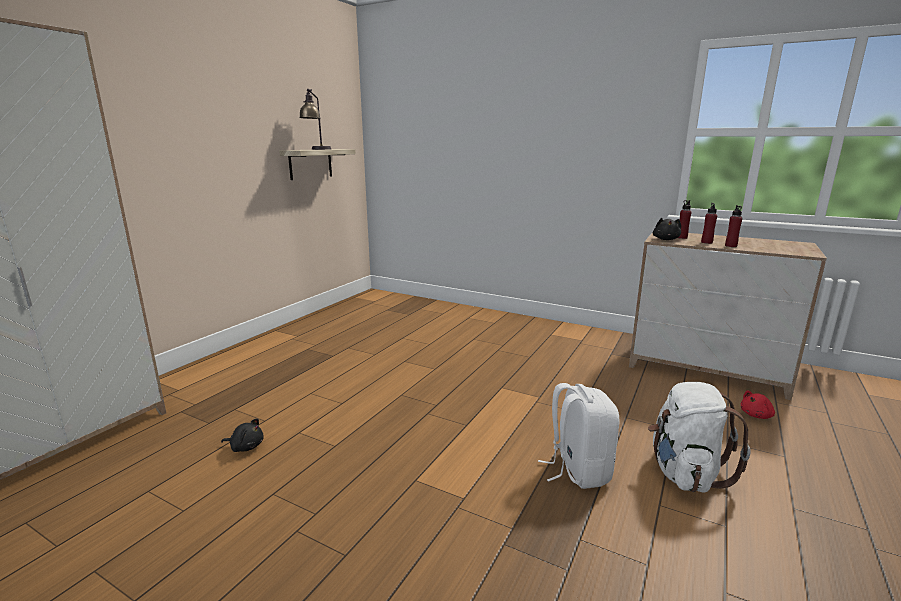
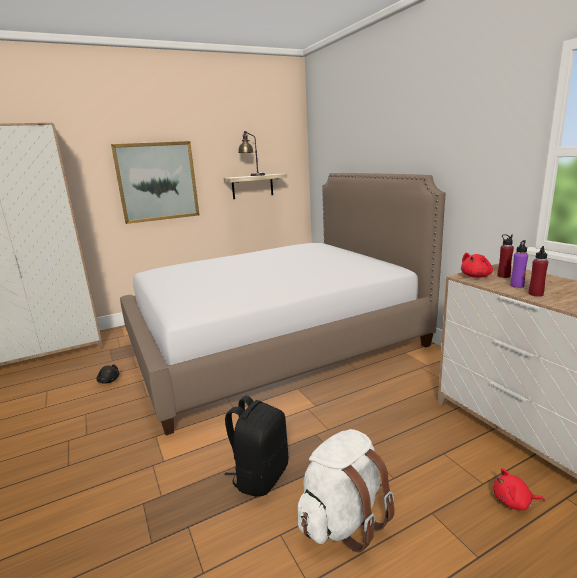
camera: 35 degrees right, 0 degrees up
(198, 150) = (157, 182): none -> picture
(415, 353) = (274, 344): none -> bed
(578, 470) = (260, 476): white backpack -> black backpack
(666, 239) = (476, 276): black plush toy -> red plush toy
(706, 242) = (517, 286): red bottle -> purple bottle

